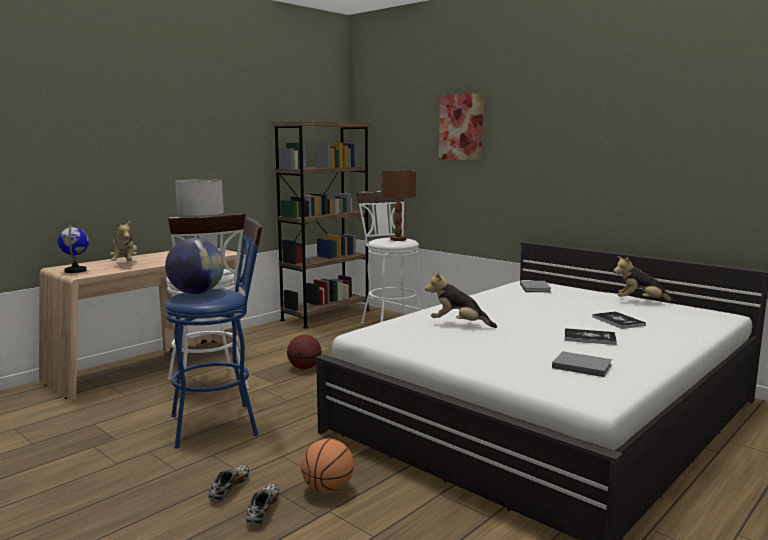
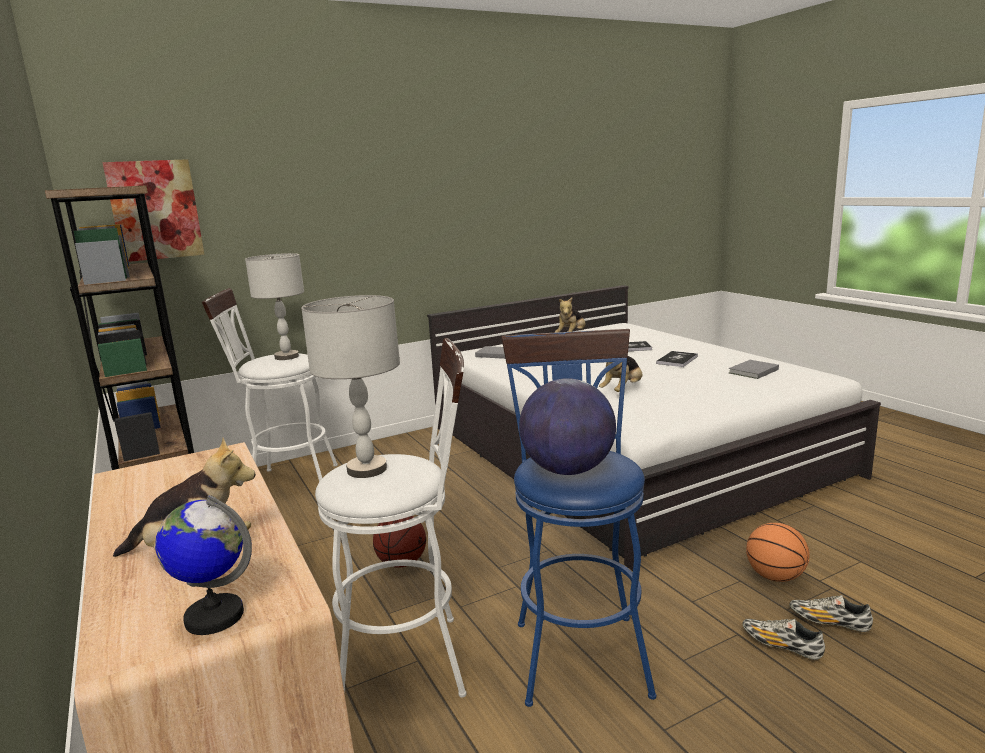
camera: 70 degrees left, 5 degrees up
(398, 239) = (286, 357): brown table lamp -> grey table lamp
(461, 127) = (311, 187): picture -> picture (155, 210)

